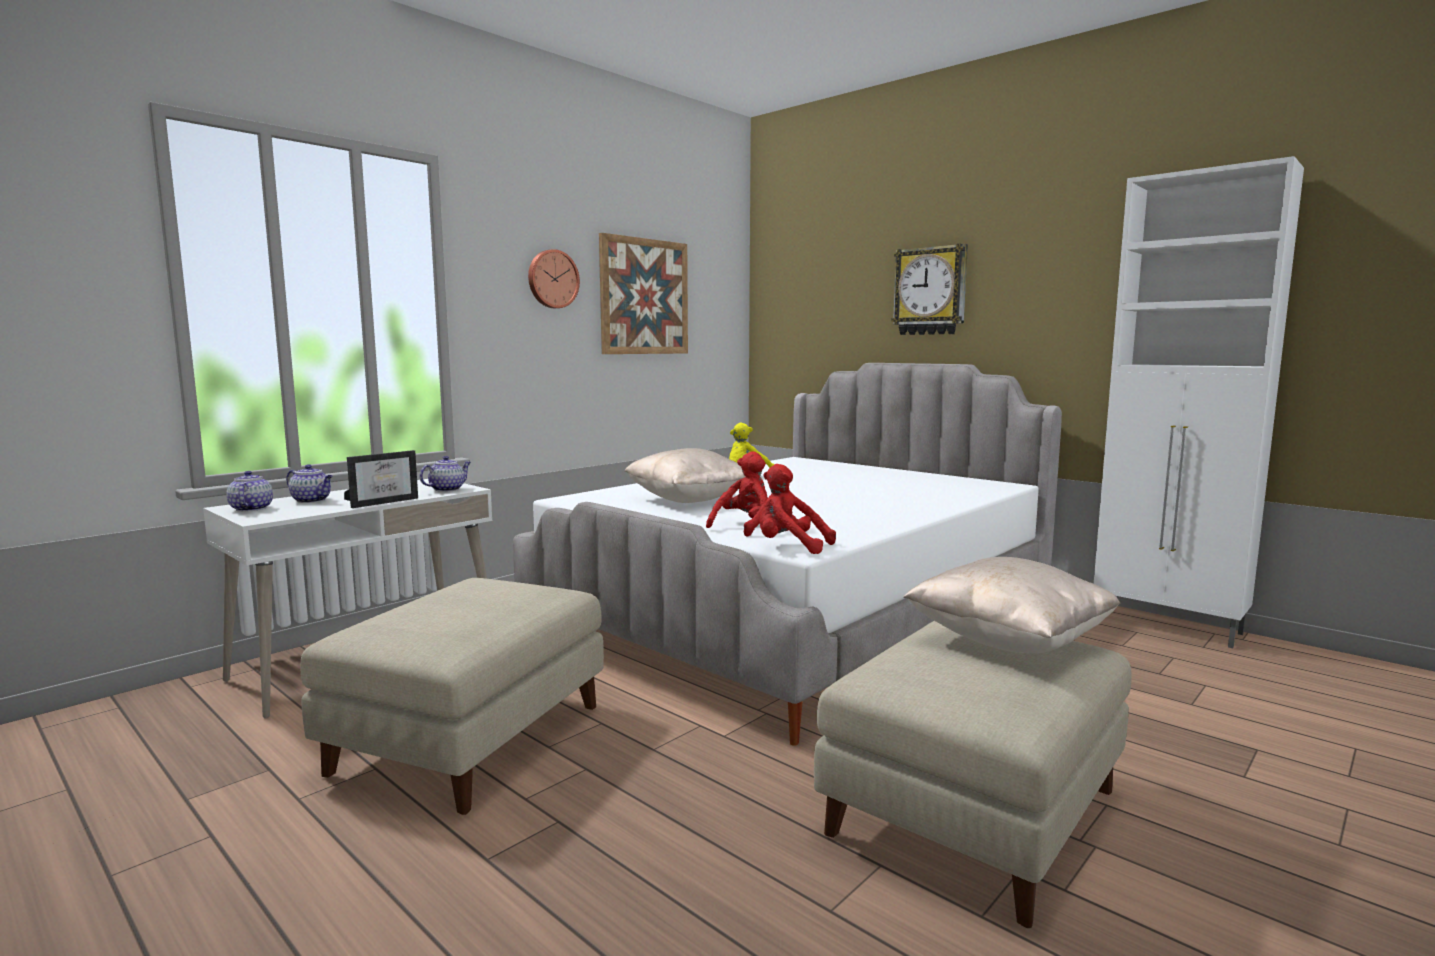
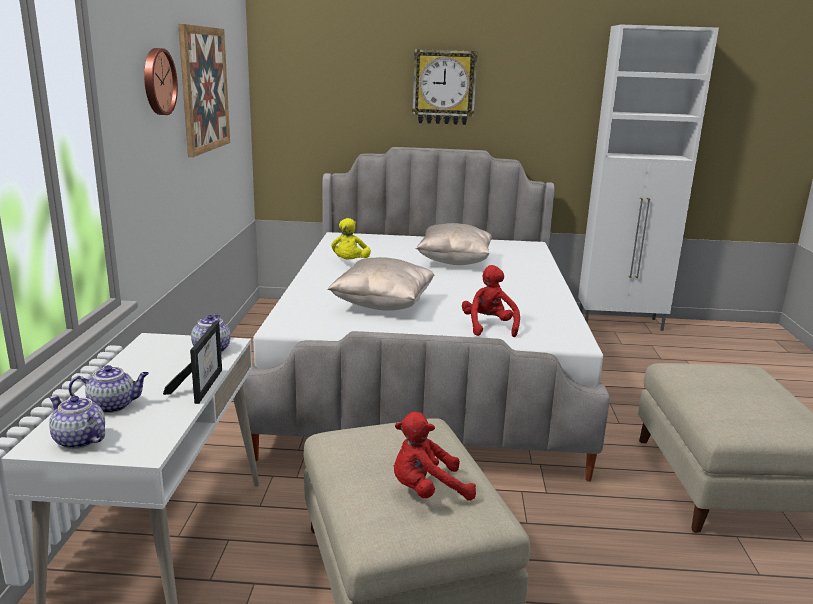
camera: 40 degrees left, 10 degrees up
(789, 547) = (560, 340): red plush toy -> red plush toy (427, 491)
(1009, 641) = (728, 377): beige pillow -> beige pillow (454, 262)

